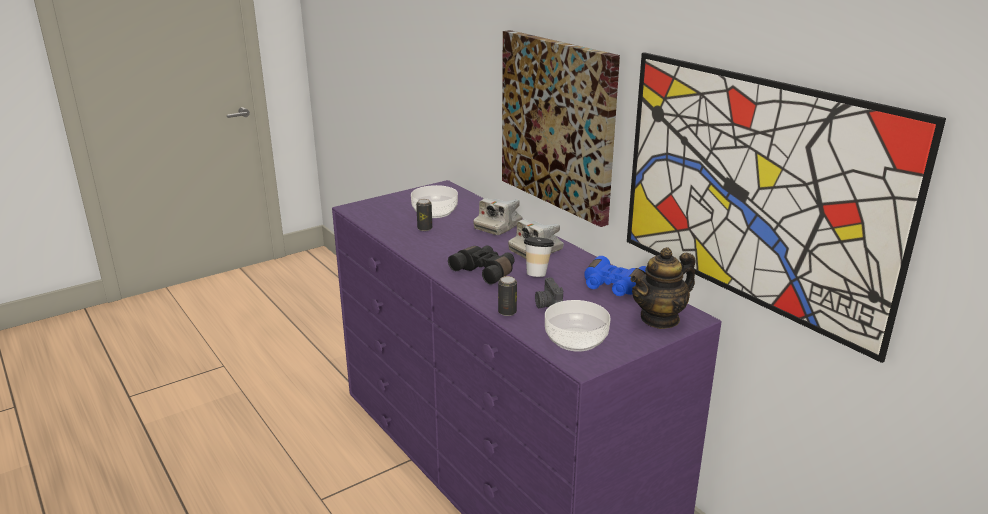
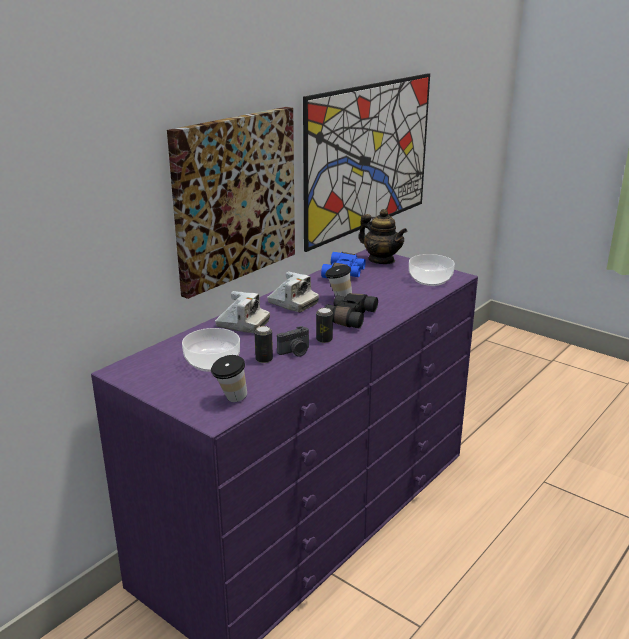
camera: 105 degrees left, 0 degrees up
(372, 214) = (230, 399): none -> cup
(507, 312) = (412, 302): can -> can (324, 339)
(547, 306) = (391, 291): camera -> camera (295, 352)

